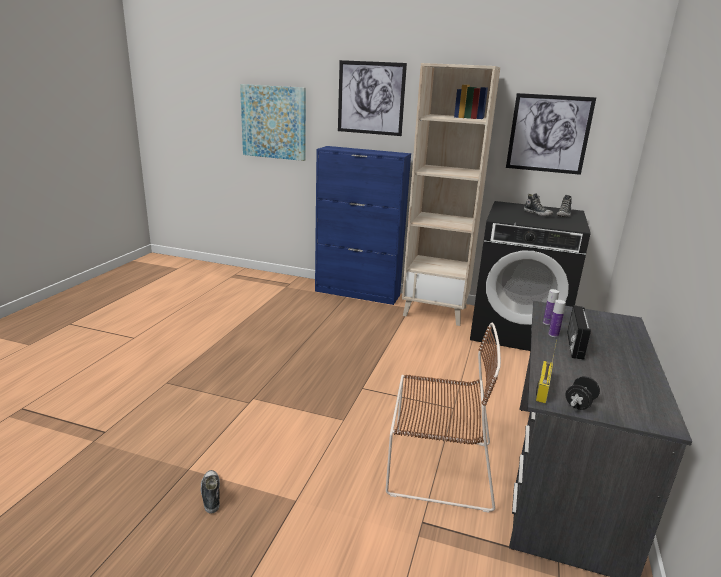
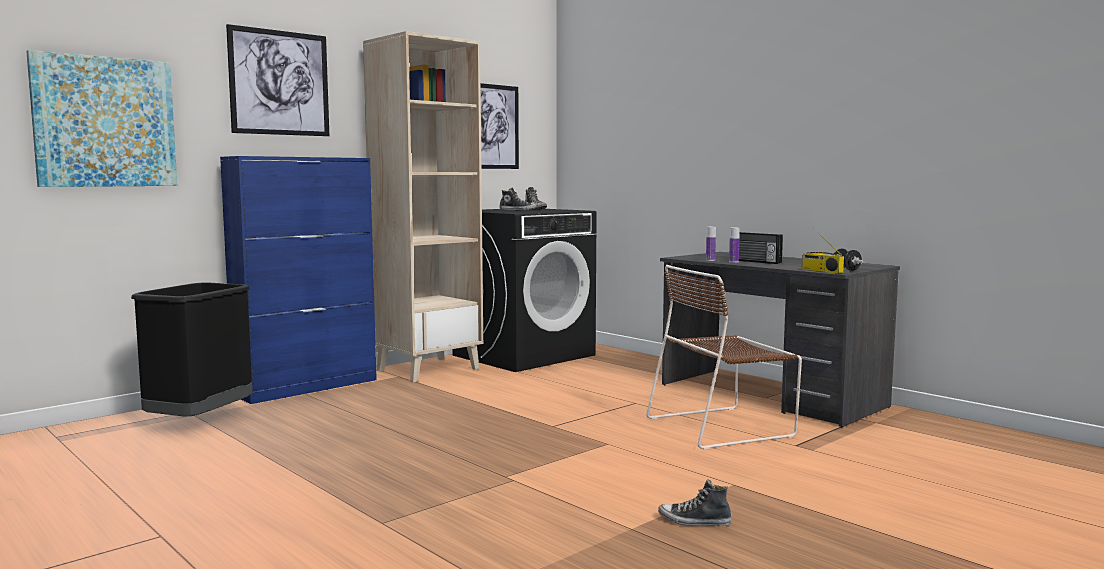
camera: 60 degrees left, 15 degrees down
(277, 291) = (200, 422): none -> black trash can
(436, 467) = (723, 426): brown chair -> brown chair turned 150 degrees counterclockwise

